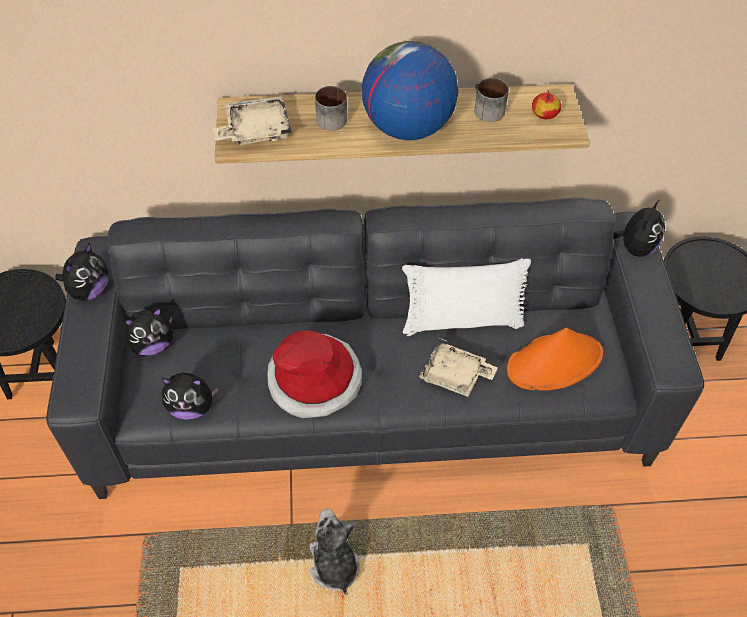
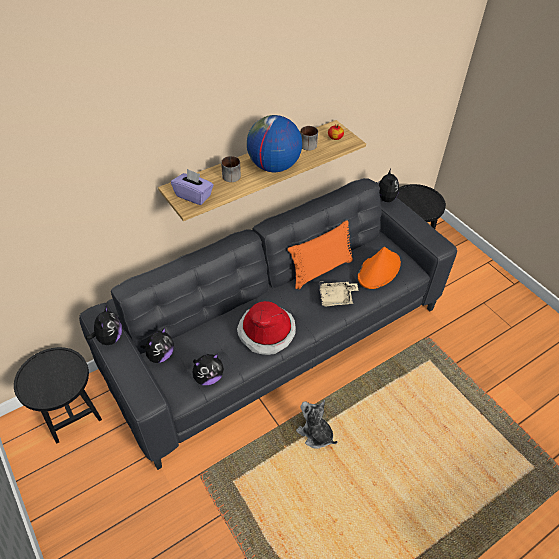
camera: 30 degrees left, 5 degrees down
(255, 130) = (194, 196): beige tray -> purple tissue box
(462, 320) = (320, 269): white pillow -> orange pillow

